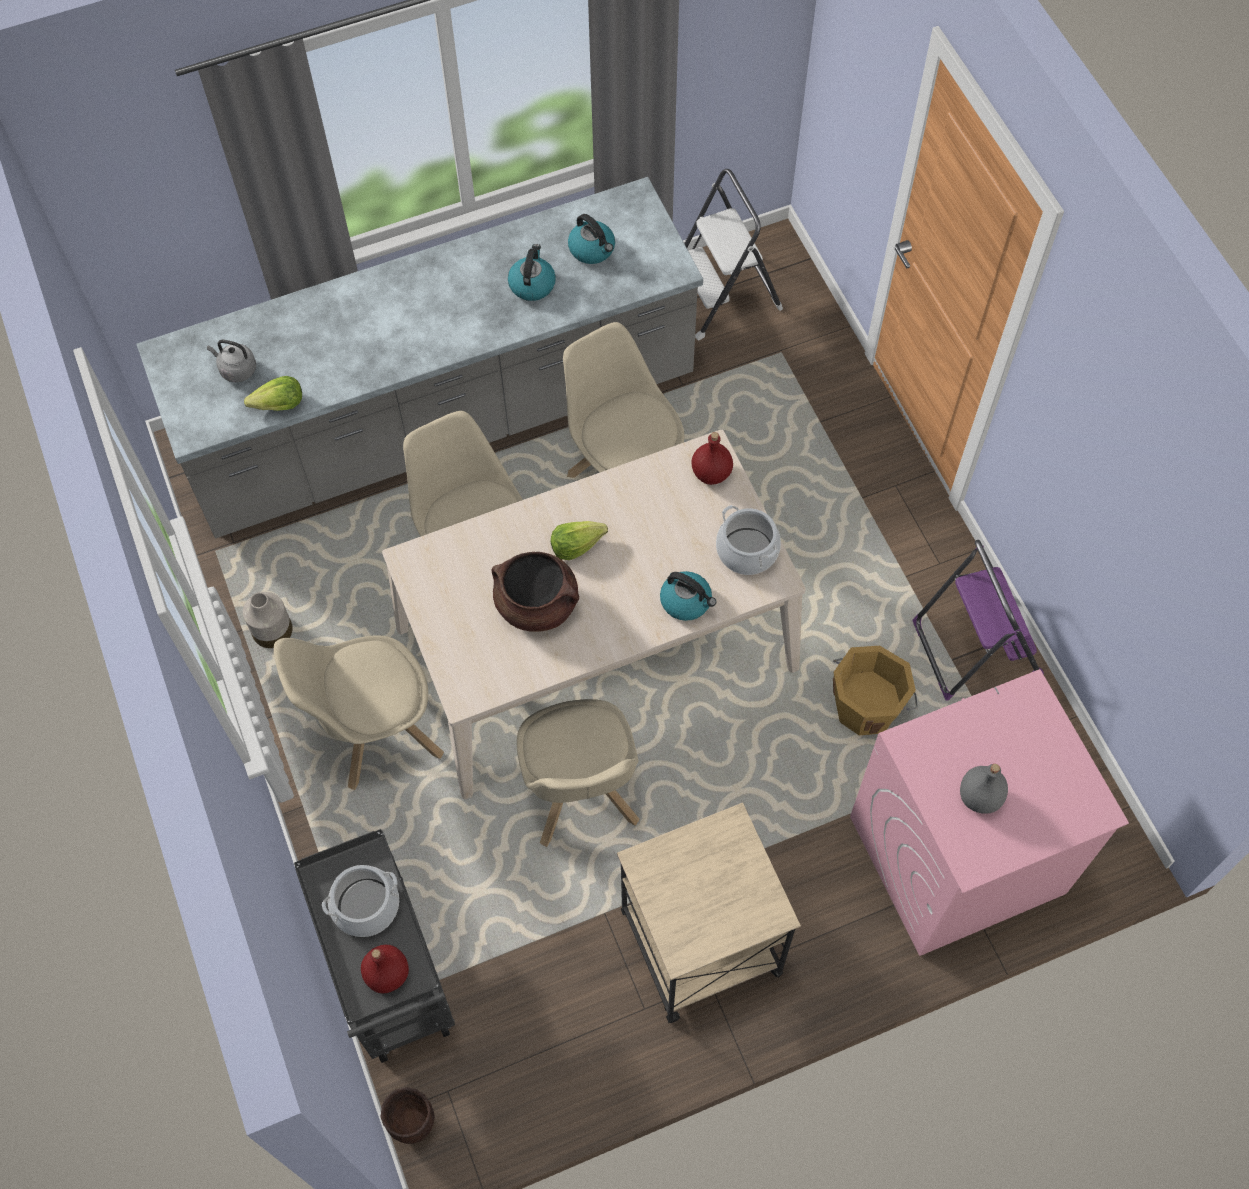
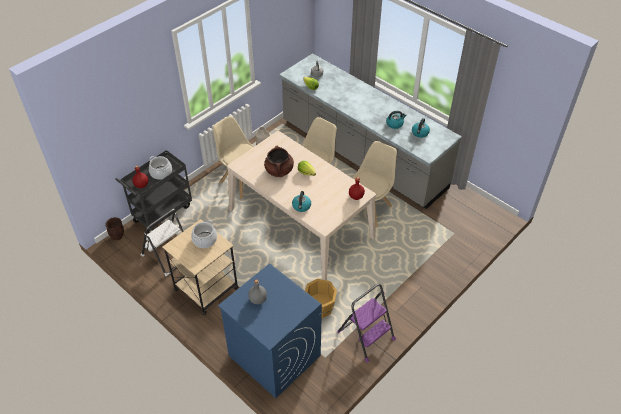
camera: 65 degrees right, 15 degrees down
(580, 796) = (244, 238): beige chair -> none
(728, 292) = (468, 209): white step ladder -> white step ladder (168, 256)
(747, 551) = (331, 216): cooking pot -> cooking pot (205, 240)
(956, 856) = (274, 355): pink washing machine -> blue washing machine

